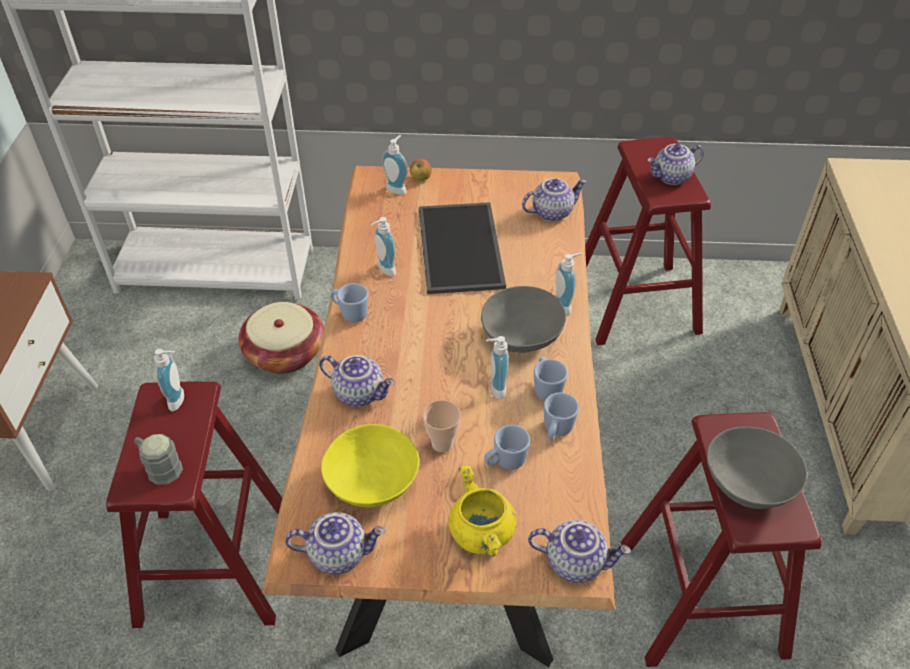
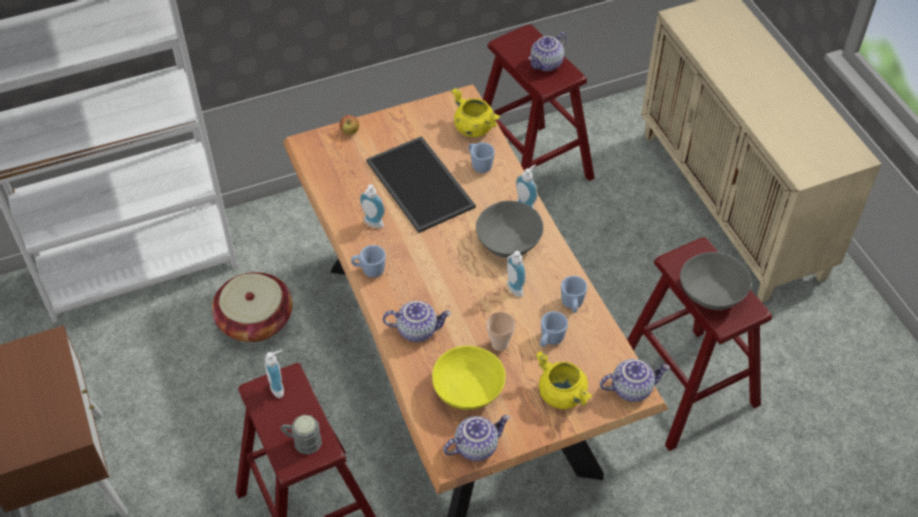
camera: 25 degrees left, 5 degrees up
(397, 188) = (336, 147): soap dispenser -> none
(546, 388) = (548, 276): blue mug -> blue mug (479, 164)
(552, 212) = (473, 128): teapot -> yellow cooking pot

